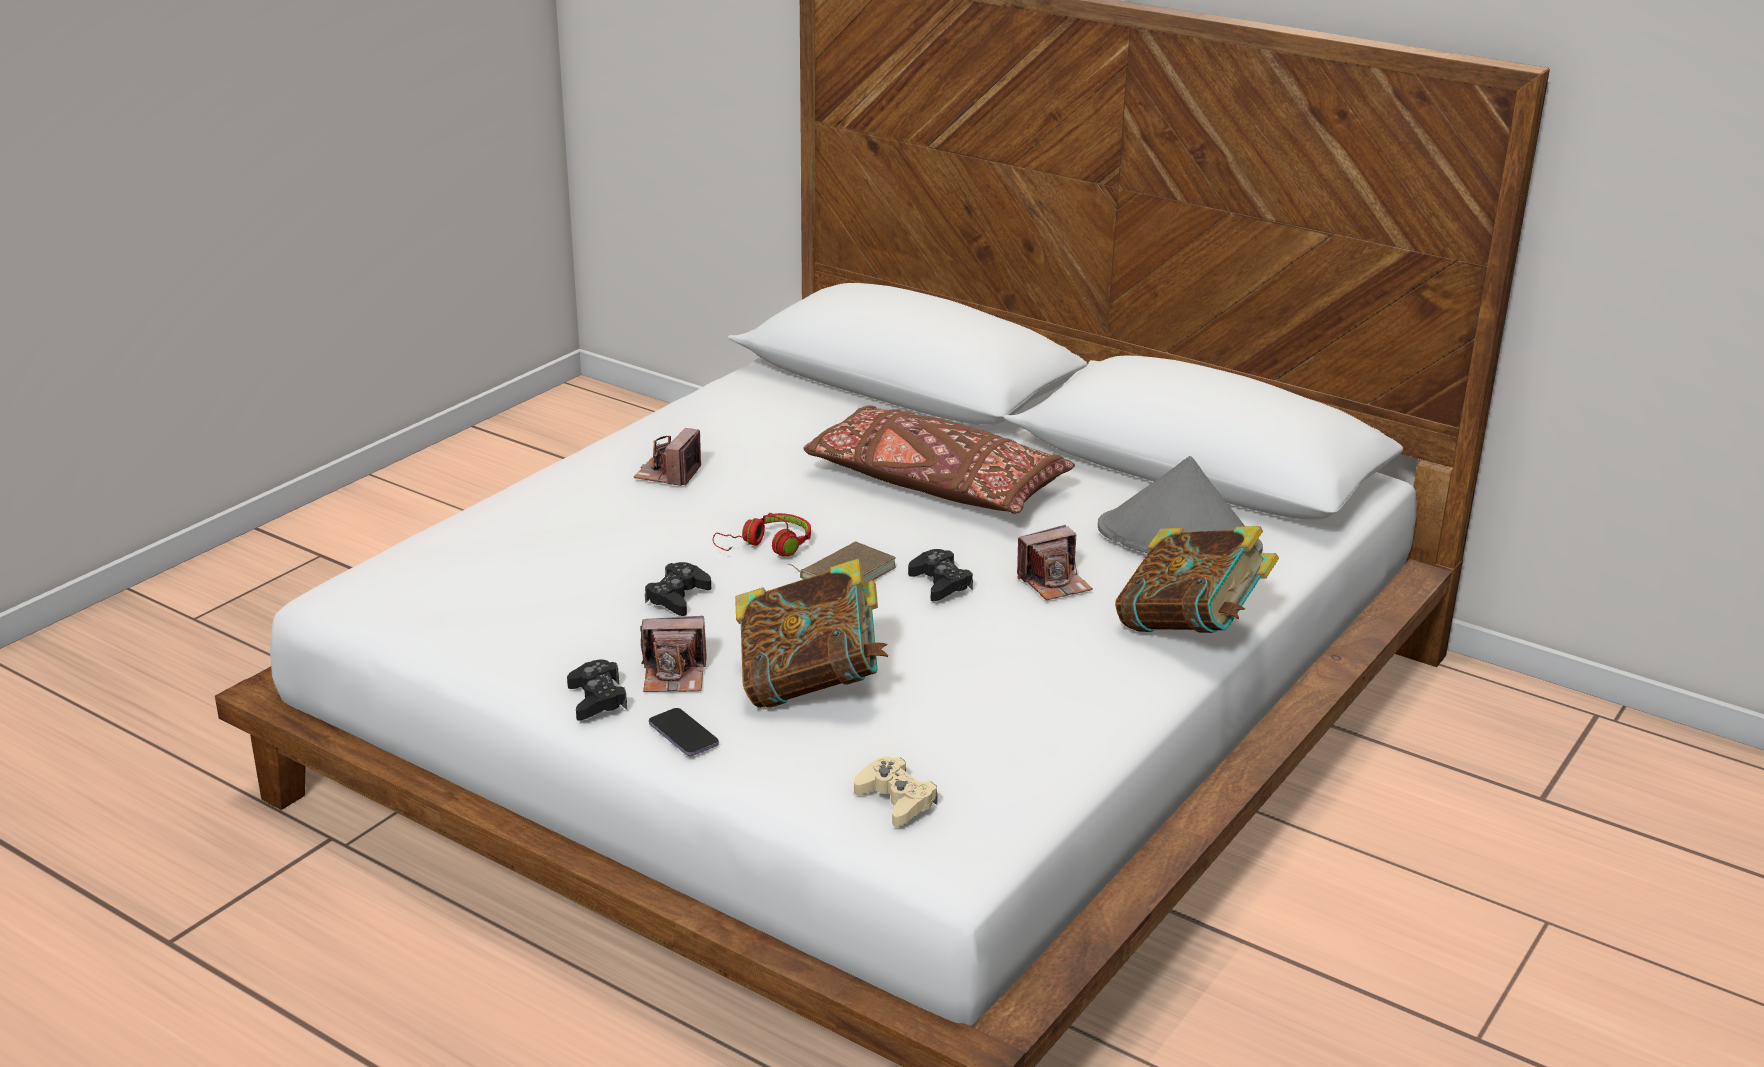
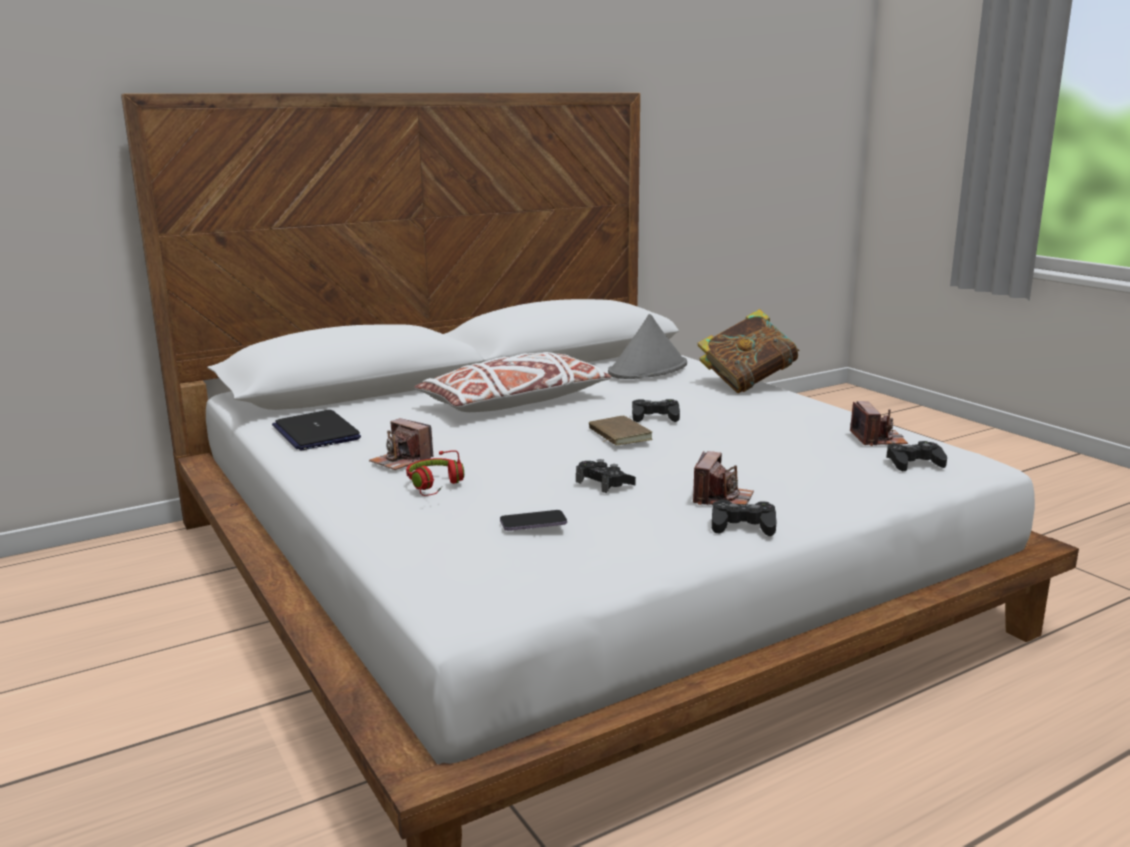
camera: 65 degrees left, 10 degrees down
(683, 735) = (809, 506): phone -> phone (533, 523)
(731, 409) = (316, 432): none -> laptop
(767, 547) = (560, 447): red headphones -> red headphones (435, 485)
(810, 686) = (760, 465): book -> none
(896, 800) = (914, 463): beige game controller -> black game controller
(934, 485) = (514, 403): brown pillow -> white pillow
(1054, 583) = (675, 396): camera -> camera (878, 439)

